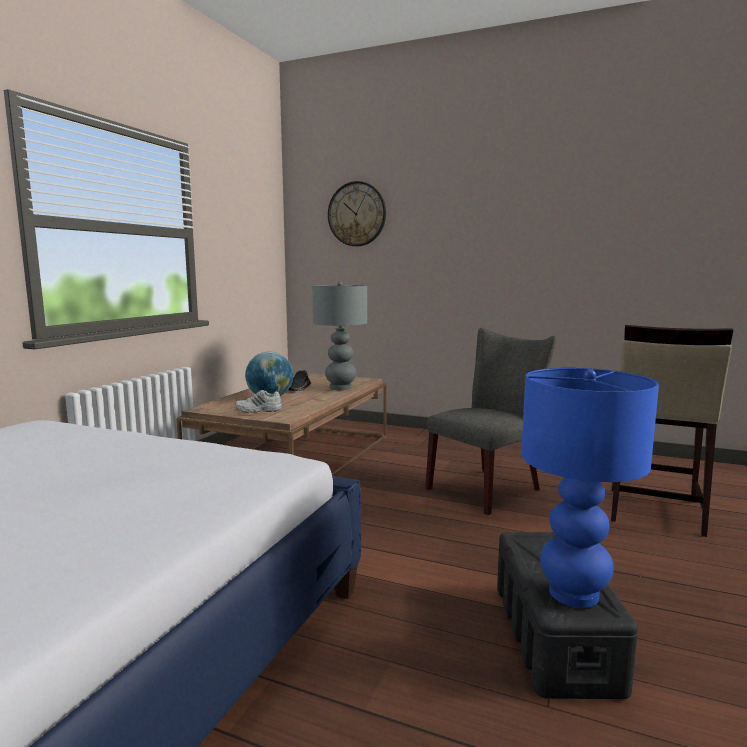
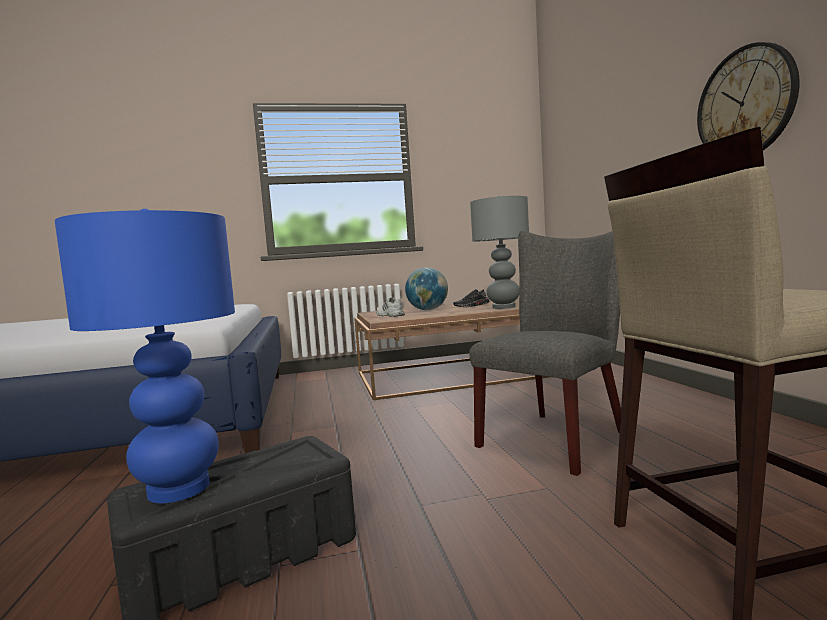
camera: 55 degrees right, 5 degrees down
(357, 214) = (585, 124): wall clock -> wall clock (745, 103)
(488, 487) = (558, 437): grey chair -> grey chair turned 60 degrees counterclockwise

